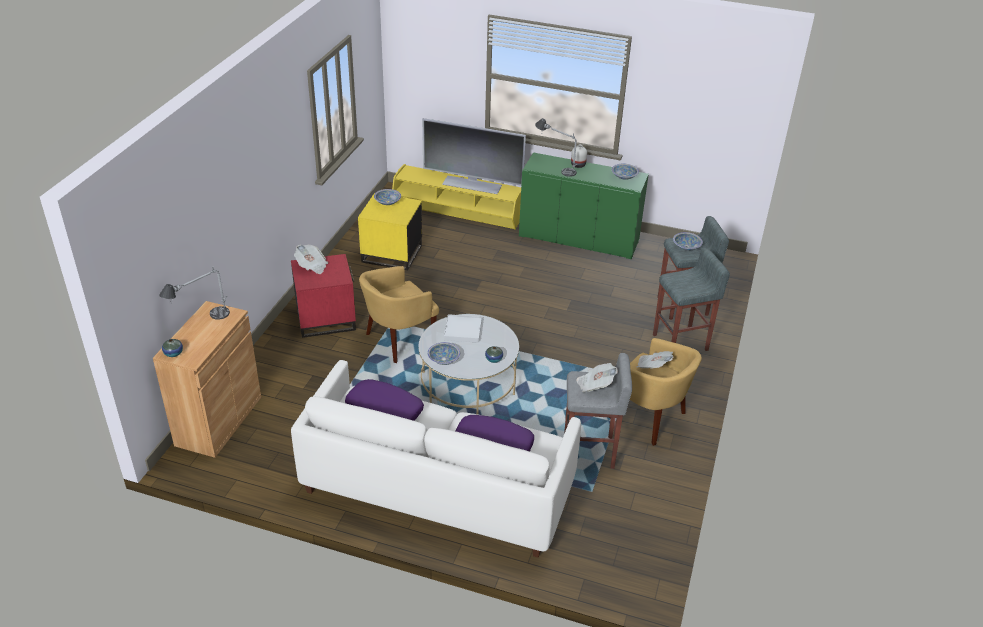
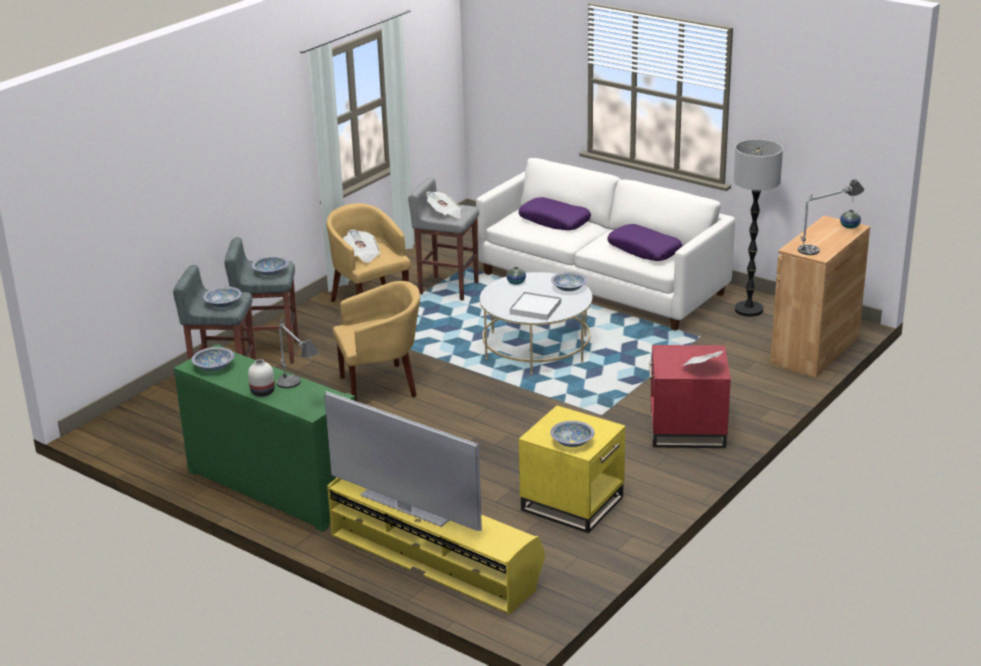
camera: 160 degrees left, 10 degrees down
(279, 469) = (749, 310): none -> floor lamp
(398, 340) = (600, 395): yellow armchair -> yellow armchair (381, 385)
(684, 282) = (271, 272): none -> bowl

